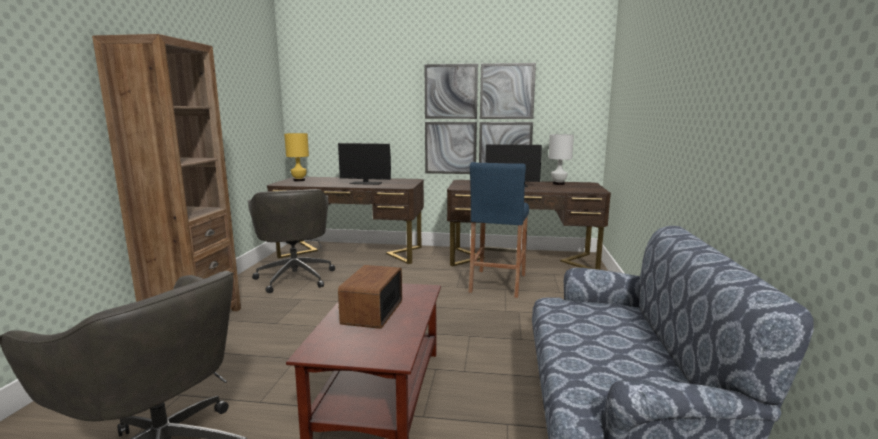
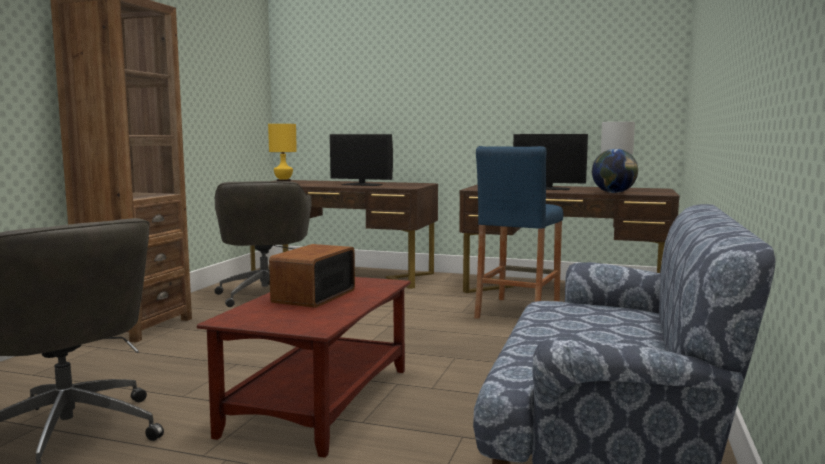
camera: 10 degrees right, 5 degrees down
(478, 120) = (510, 106): picture -> none
(562, 190) = (614, 192): none -> globe

